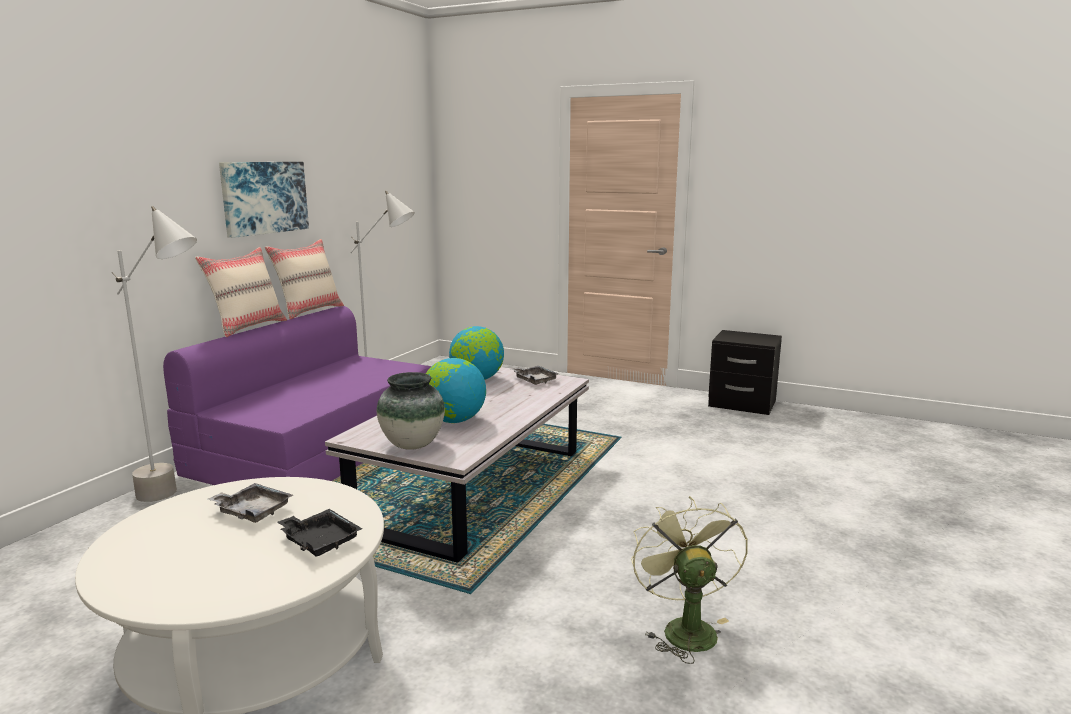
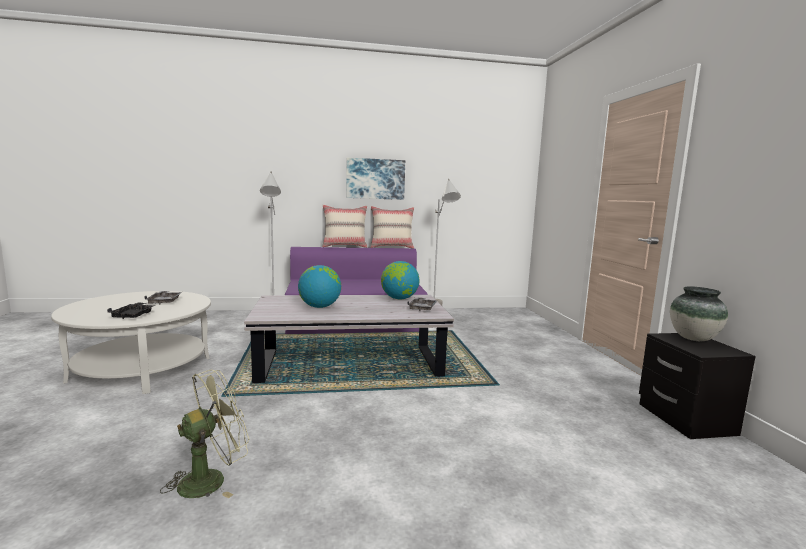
camera: 55 degrees right, 5 degrees down
(412, 444) = (272, 307): vase -> vase (694, 338)

